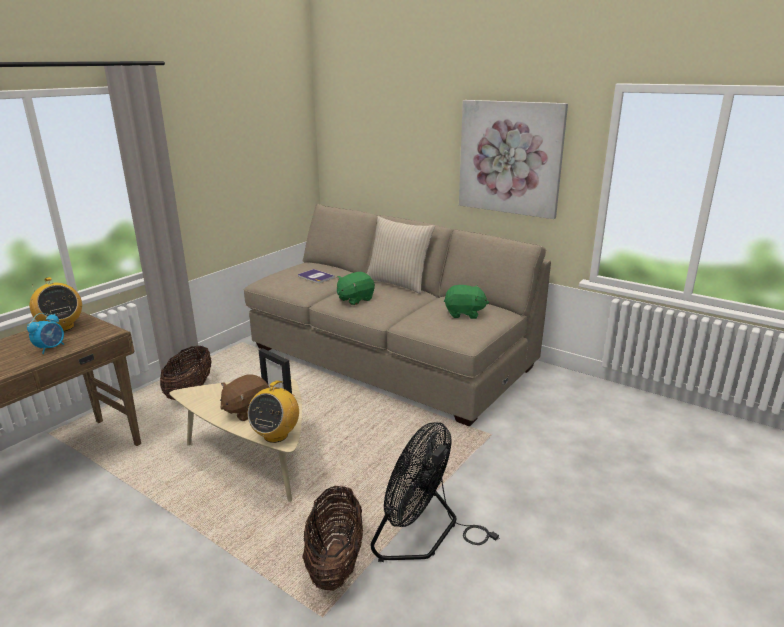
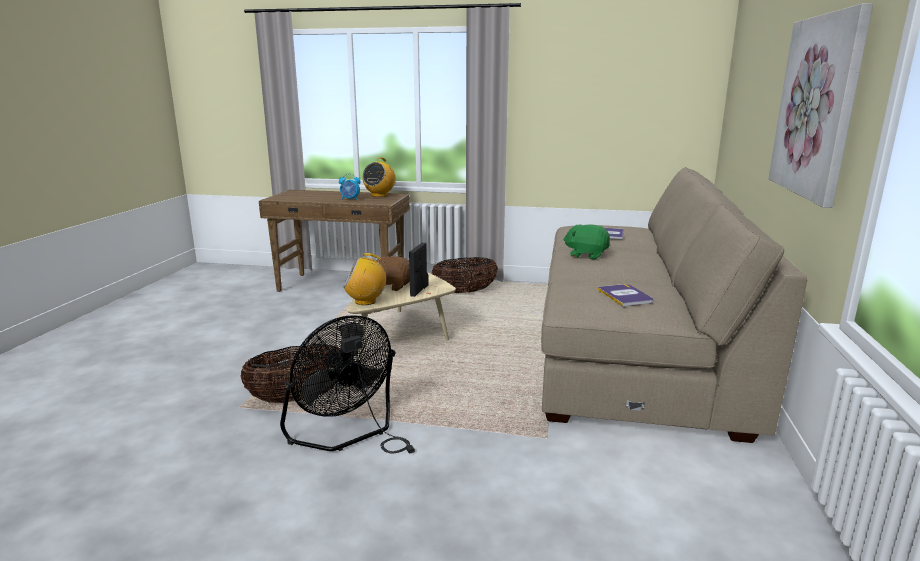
camera: 65 degrees right, 5 degrees down
(398, 283) = (661, 262): beige pillow -> none
(430, 530) = (356, 432): black fan -> black fan turned 45 degrees counterclockwise
(464, 313) = (625, 296): green plush toy -> book

